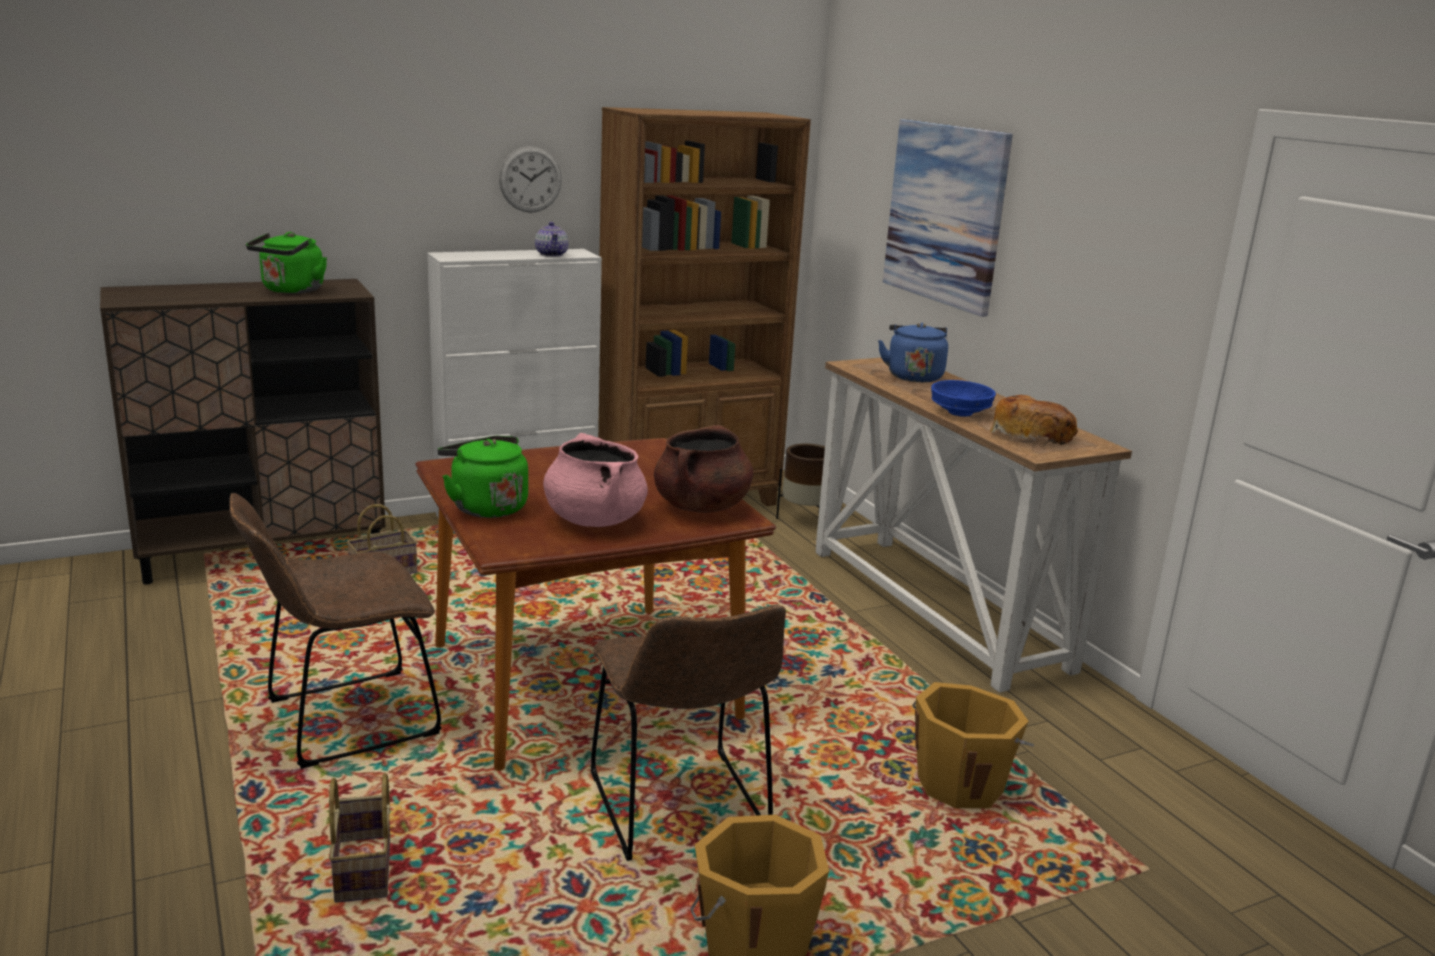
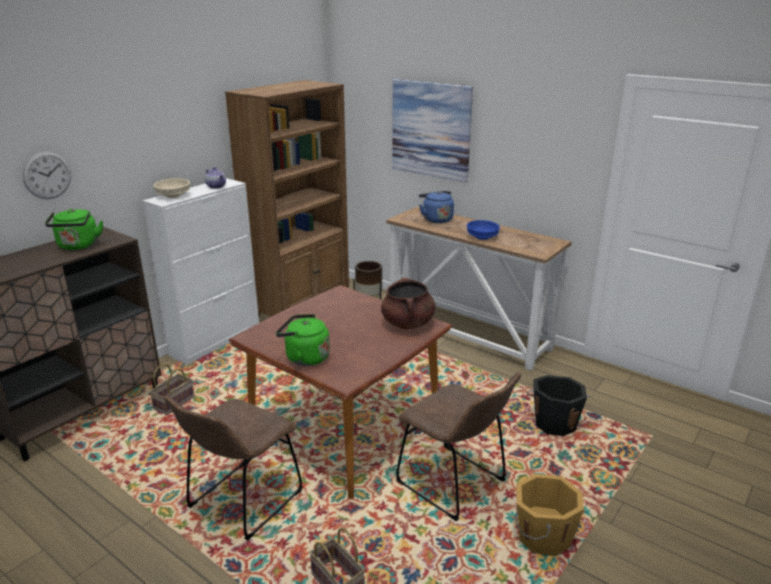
camera: 25 degrees left, 5 degrees up
(474, 254) = (173, 196): none -> beige bowl
(530, 179) = (191, 142): wall clock -> wall clock (47, 175)
(594, 520) = (368, 348): pink cooking pot -> none
(960, 785) = (554, 423): orange bucket -> black bucket
(1031, 435) = (525, 243): bread -> none

